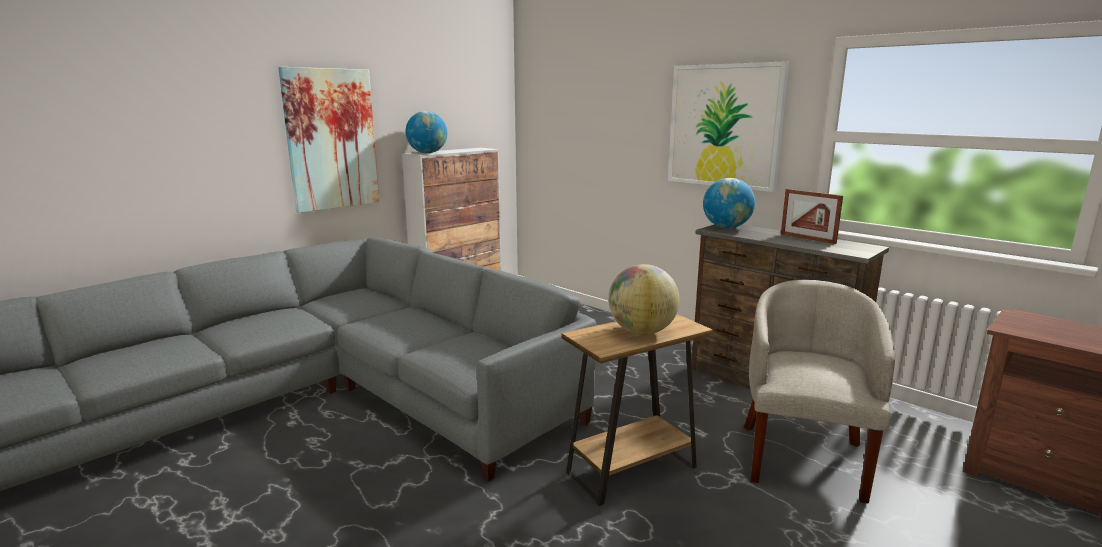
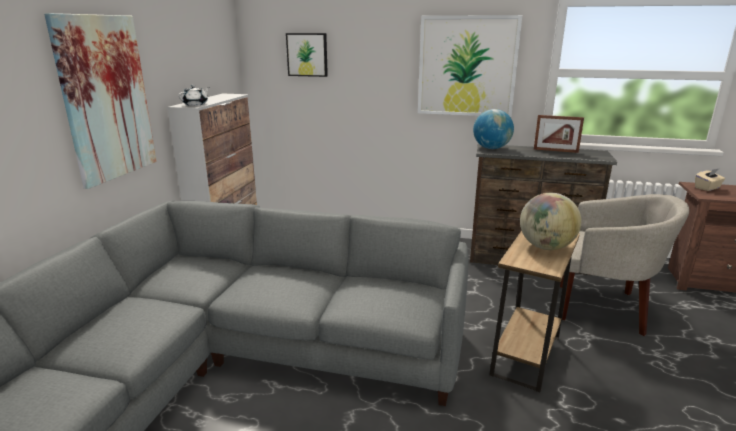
camera: 30 degrees left, 5 degrees up
(427, 153) = (196, 104): globe -> white teapot
(568, 111) = (307, 54): none -> picture
(803, 458) = (602, 308): beige armchair -> beige armchair turned 120 degrees clockwise
(1037, 321) = (707, 188): none -> beige tissue box

